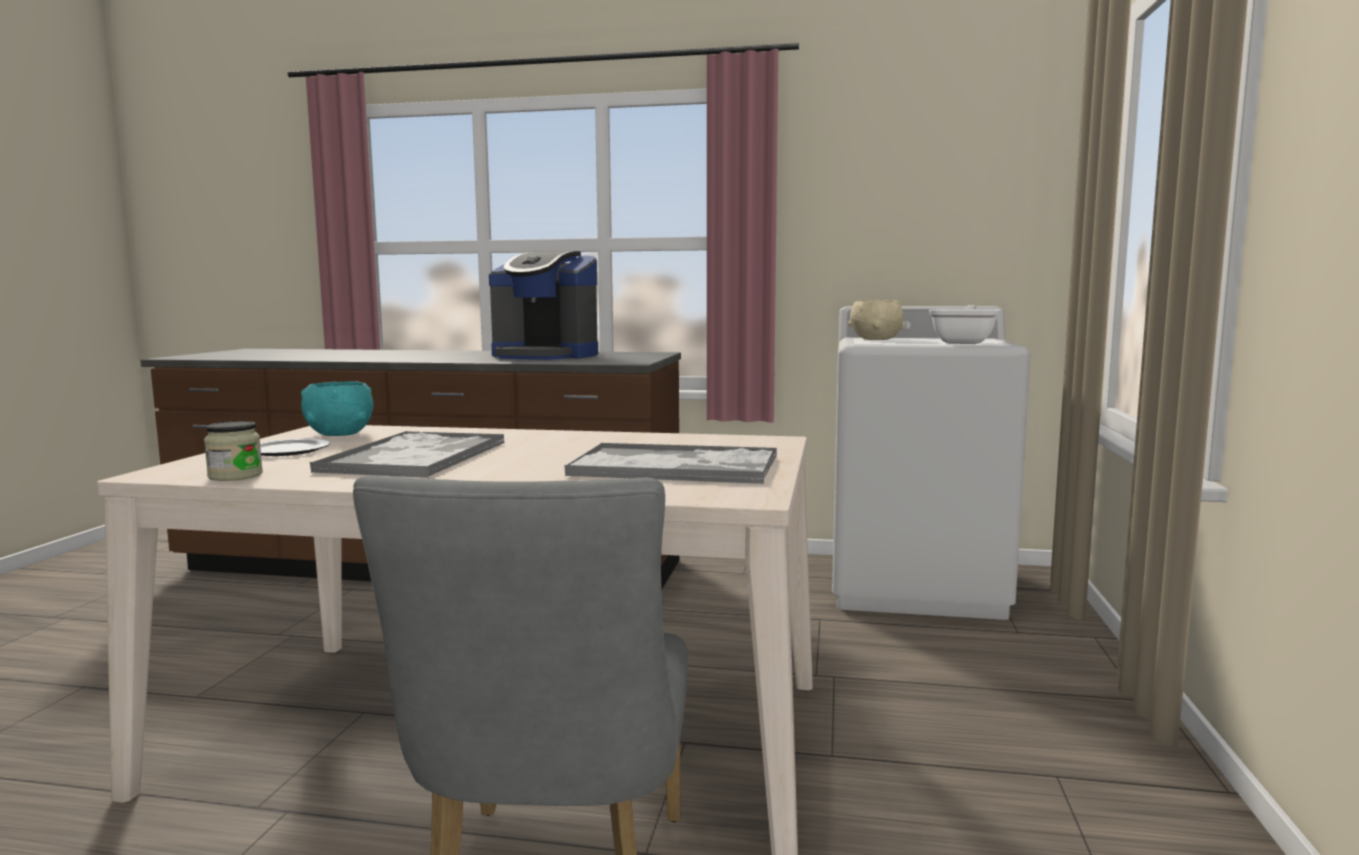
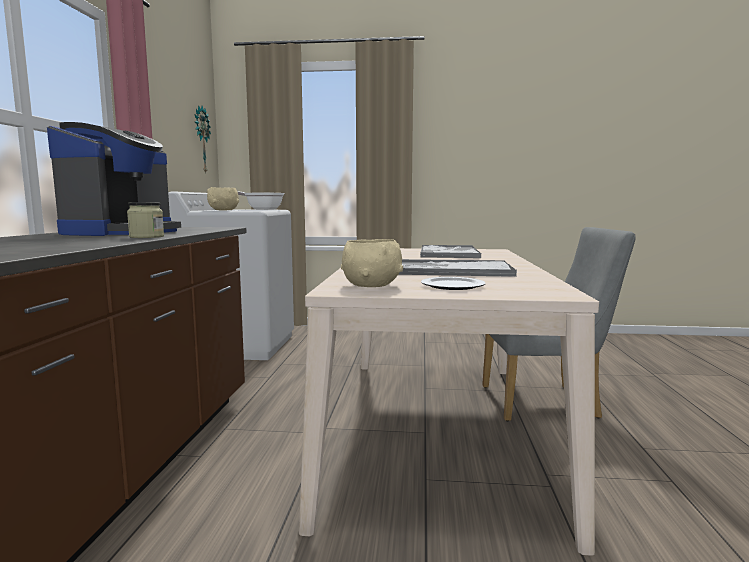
camera: 95 degrees left, 0 degrees up
(235, 476) = (541, 283): jar -> jar (147, 237)
(339, 434) = (372, 285): turquoise bowl -> beige bowl
(1001, 207) = (200, 139): none -> wall clock

